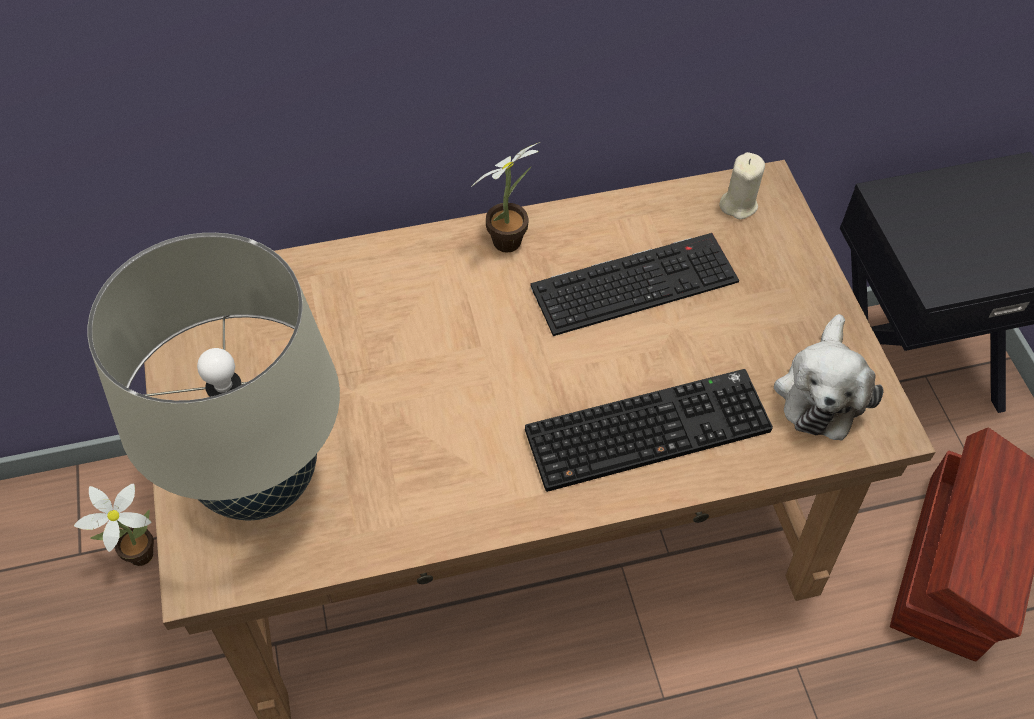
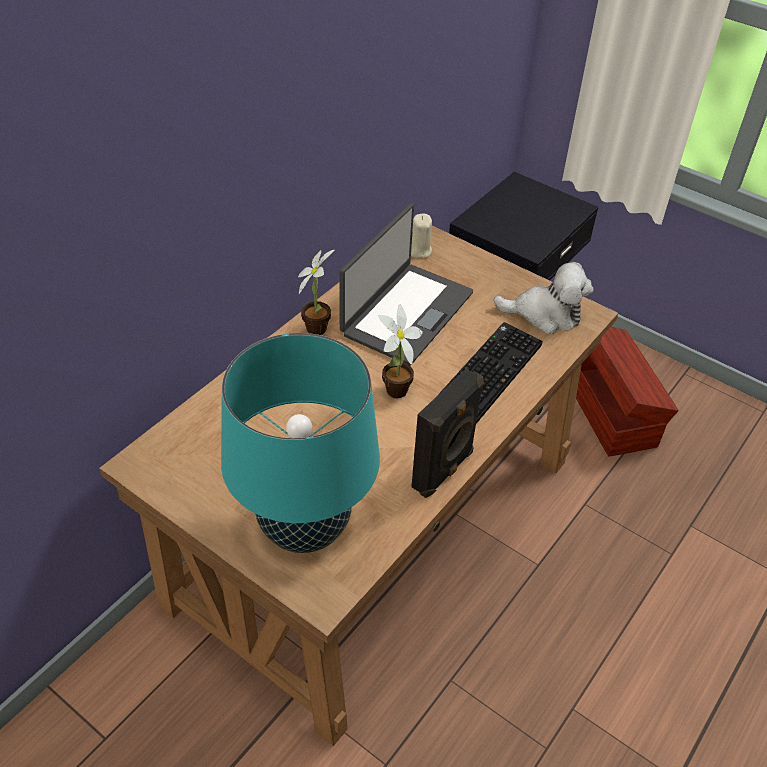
camera: 40 degrees left, 10 degrees down
(136, 555) = (149, 710): potted plant -> potted plant (394, 393)
(260, 480) = (304, 527): beige table lamp -> turquoise table lamp
(474, 519) = (444, 470): none -> black speaker
(635, 281) = (406, 313): keyboard -> laptop
(821, 391) = (545, 314): plush toy -> plush toy turned 60 degrees counterclockwise

